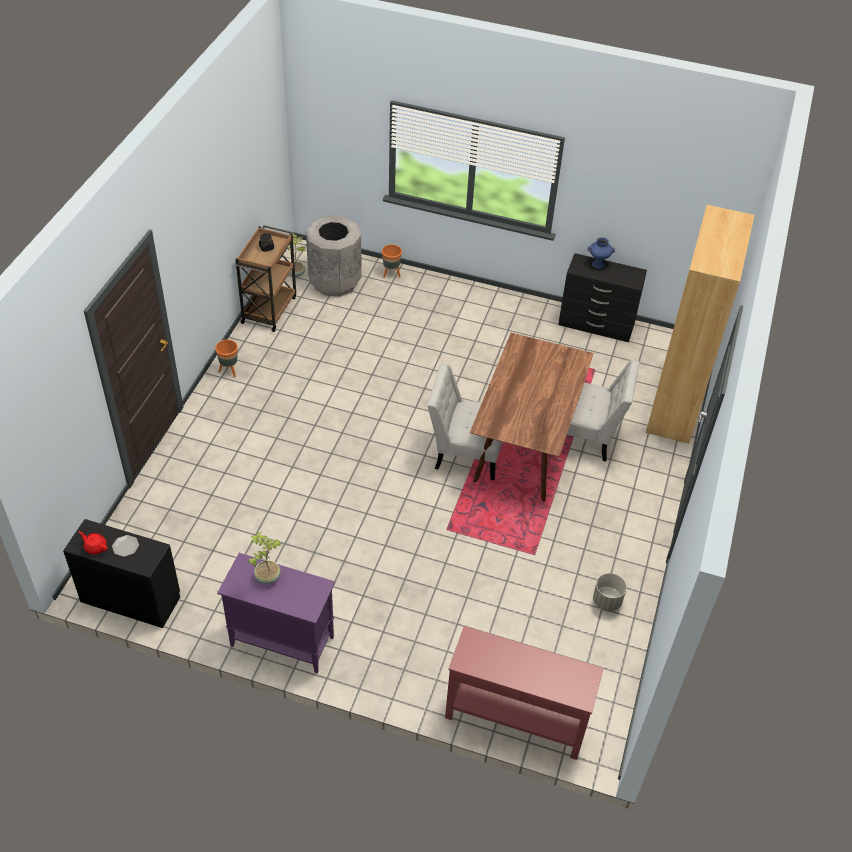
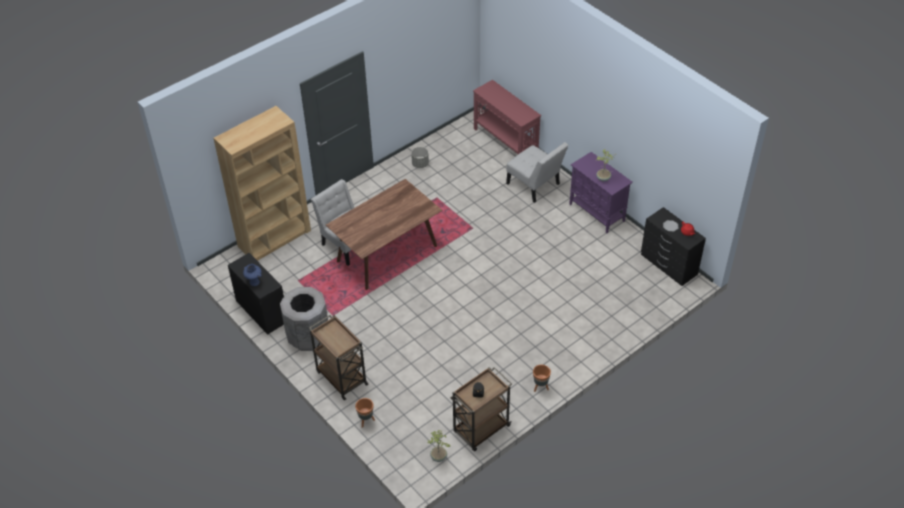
camera: 145 degrees left, 0 degrees up
(334, 281) = (414, 434): grey trash can -> grey trash can (308, 337)
(450, 299) = (341, 377): none -> brown cart
(465, 452) = (427, 264): white chair -> white chair (535, 186)

